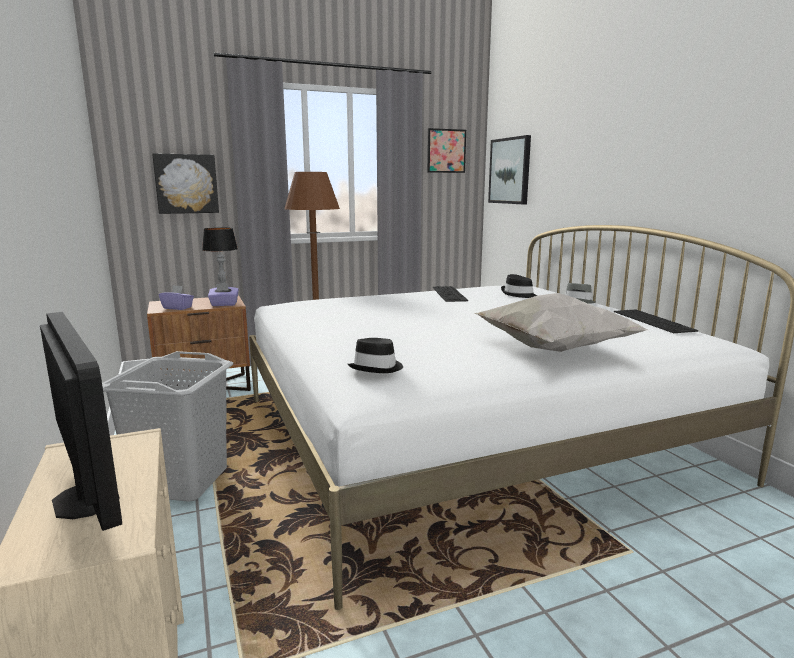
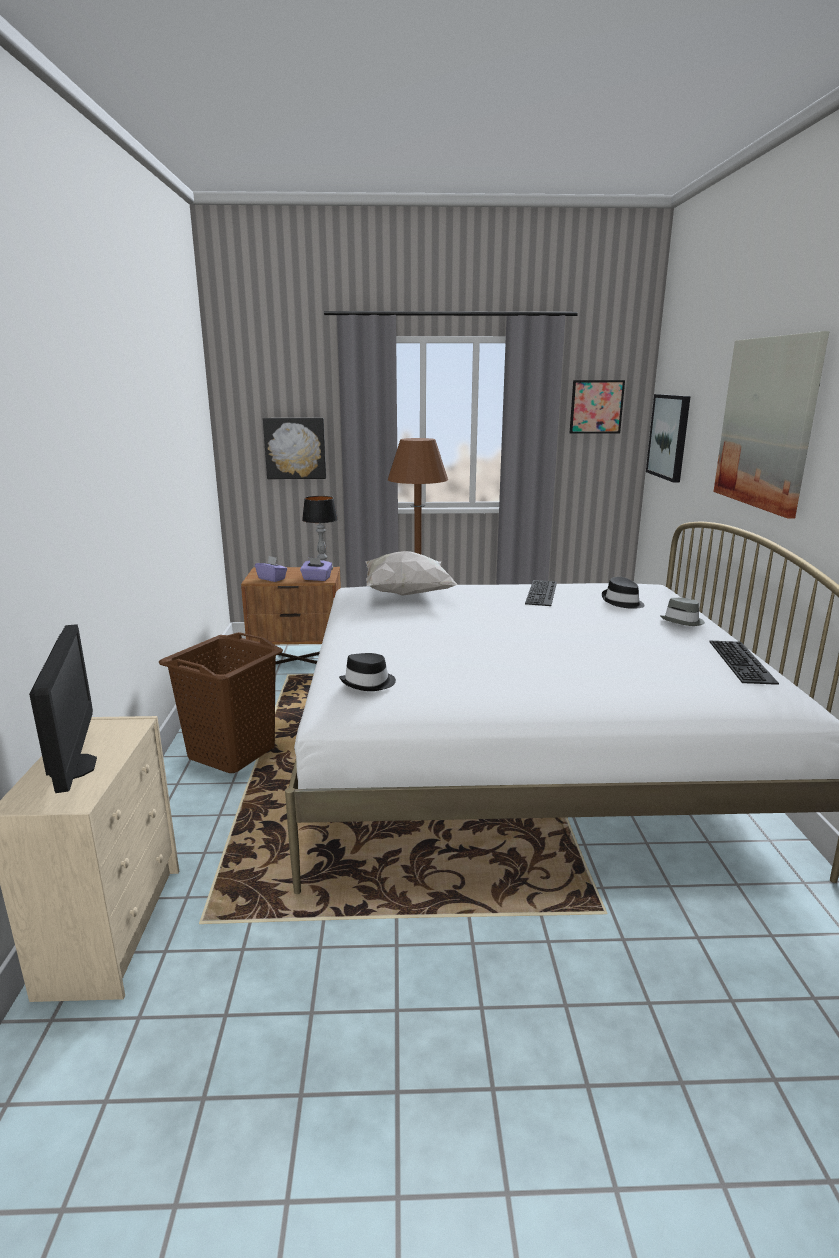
camera: 20 degrees right, 5 degrees up
(180, 481) = (231, 753): grey laundry basket -> brown laundry basket
(551, 349) = (566, 685): white pillow -> white pillow (406, 594)
(624, 139) = (767, 423): none -> picture

